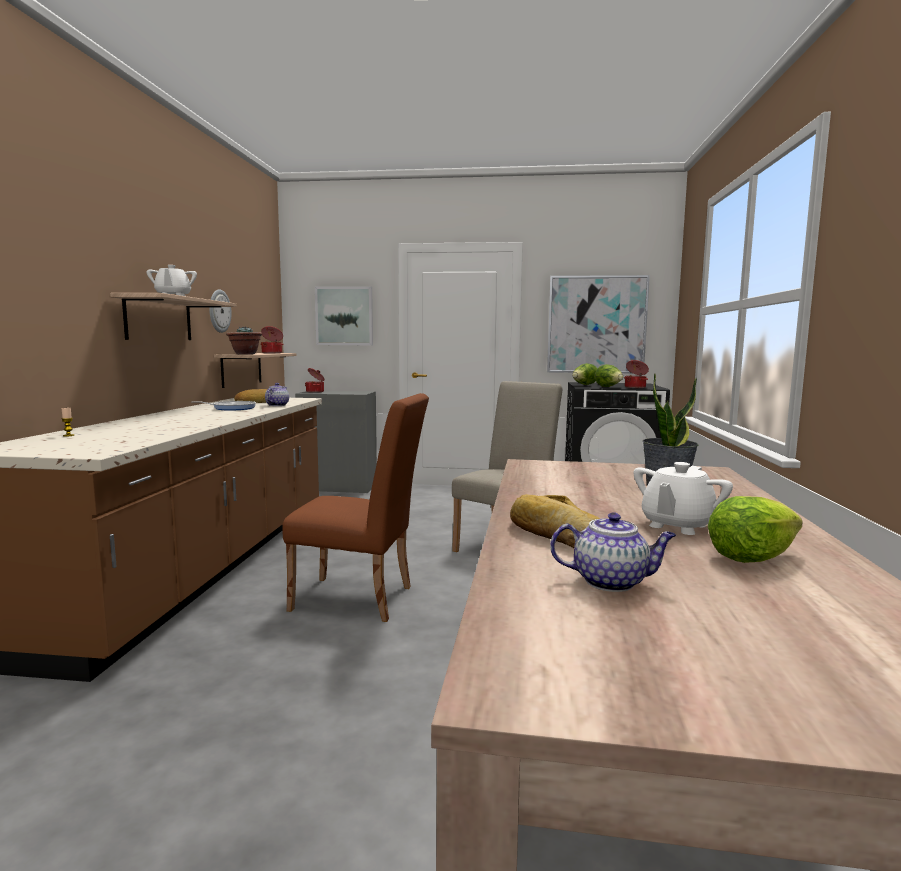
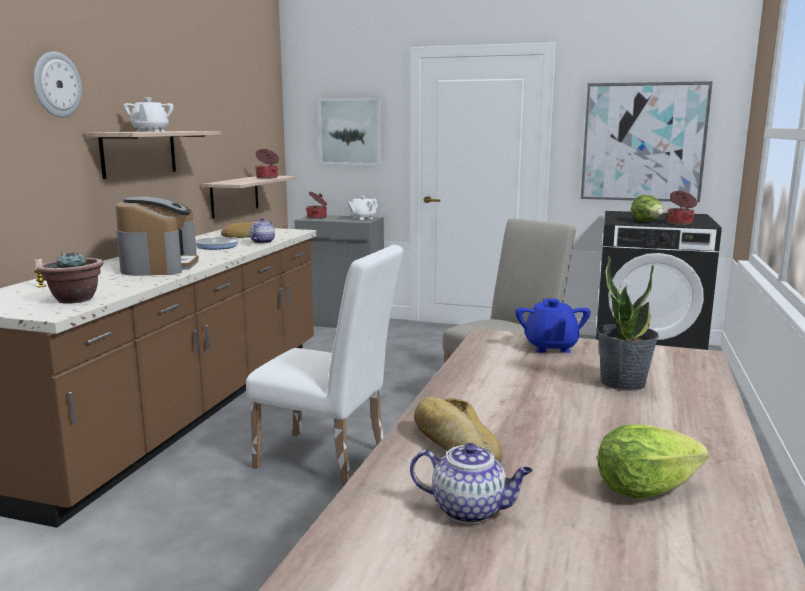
camera: 10 degrees right, 5 degrees up
(186, 420) = (159, 265): none -> coffee machine
(219, 311) = (207, 136): wall clock -> wall clock (56, 84)
(245, 354) = (234, 182): potted plant -> potted plant (74, 299)
(361, 600) = (329, 460): brown chair -> white chair
(584, 385) = (619, 217): lettuce -> none
(585, 469) = (550, 347): none -> blue teapot
(677, 525) = (594, 438): white teapot -> white teapot (362, 218)

